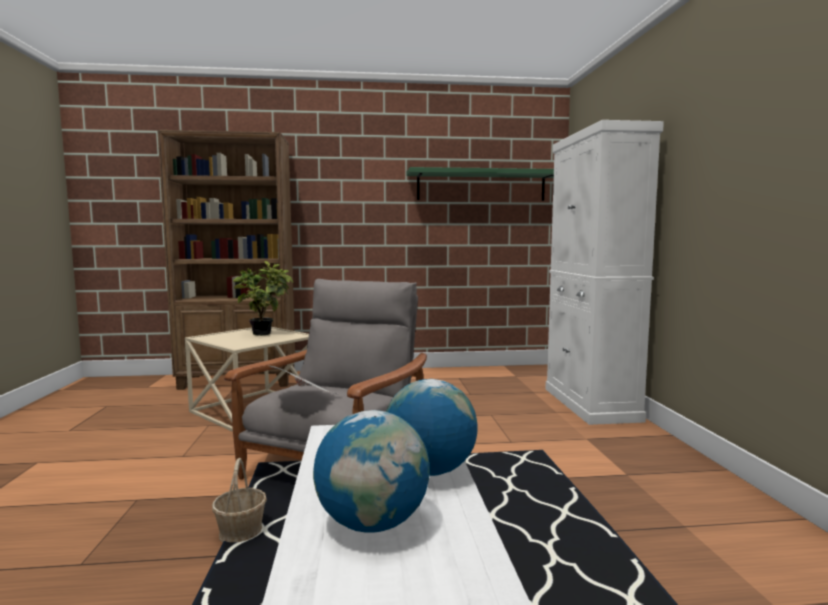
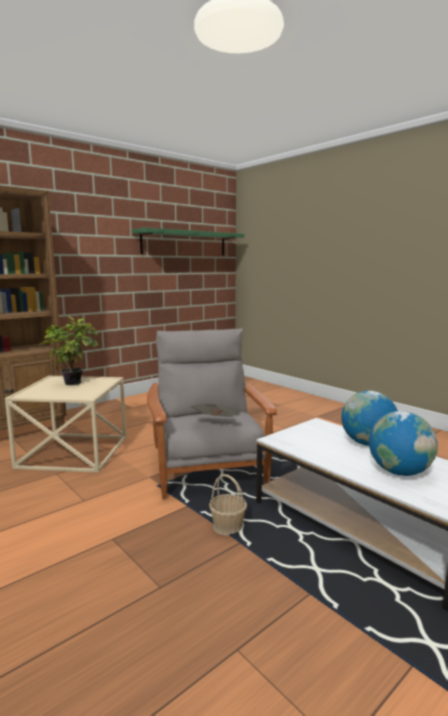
camera: 35 degrees left, 5 degrees up
(590, 404) = (290, 396): white cabinet -> none

